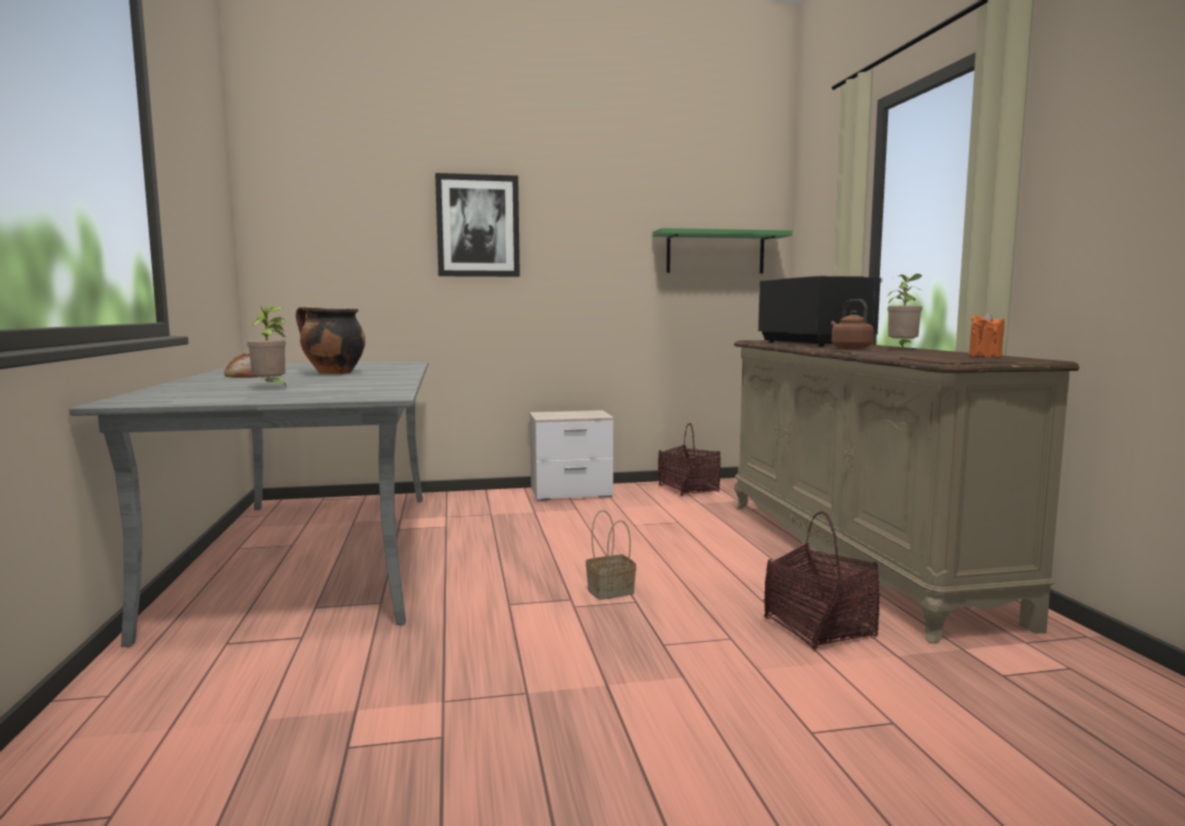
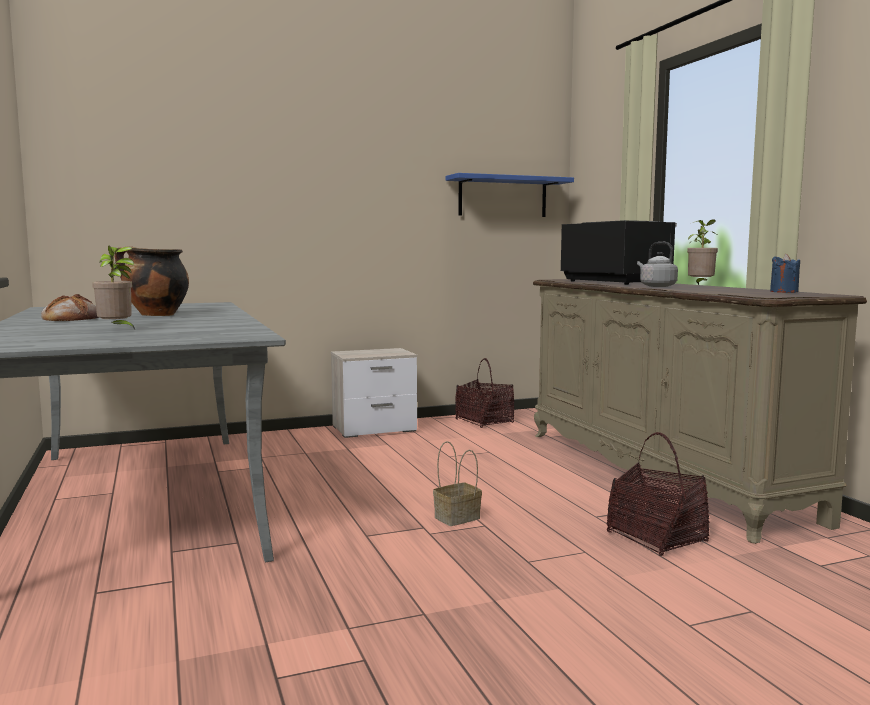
camera: 10 degrees left, 0 degrees up
(478, 226) = (278, 167): picture -> none
(715, 253) = (502, 197): green shelf -> blue shelf
(849, 348) = (656, 286): brown kettle -> grey kettle
(985, 356) = (784, 292): orange candle -> blue candle

